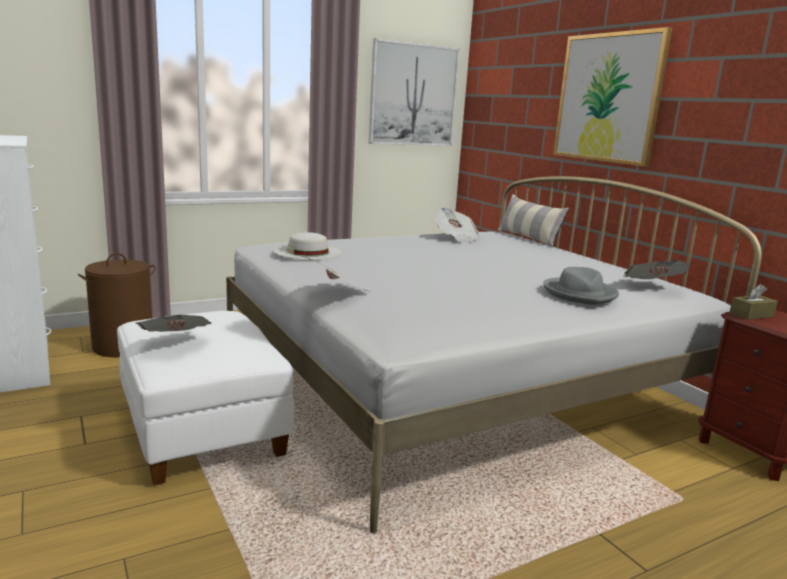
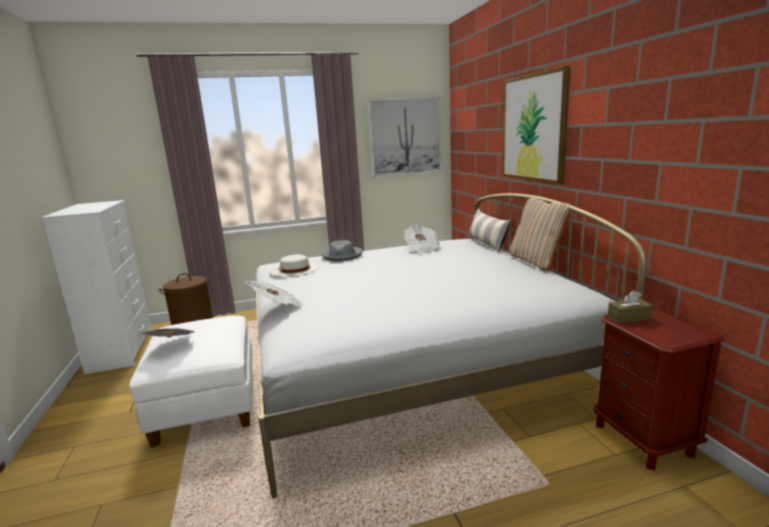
camera: 15 degrees right, 0 degrees up
(580, 294) = (474, 301): grey hat -> grey hat (342, 255)
(606, 259) = (537, 262): none -> beige pillow
(652, 286) = (550, 290): newspaper -> none

